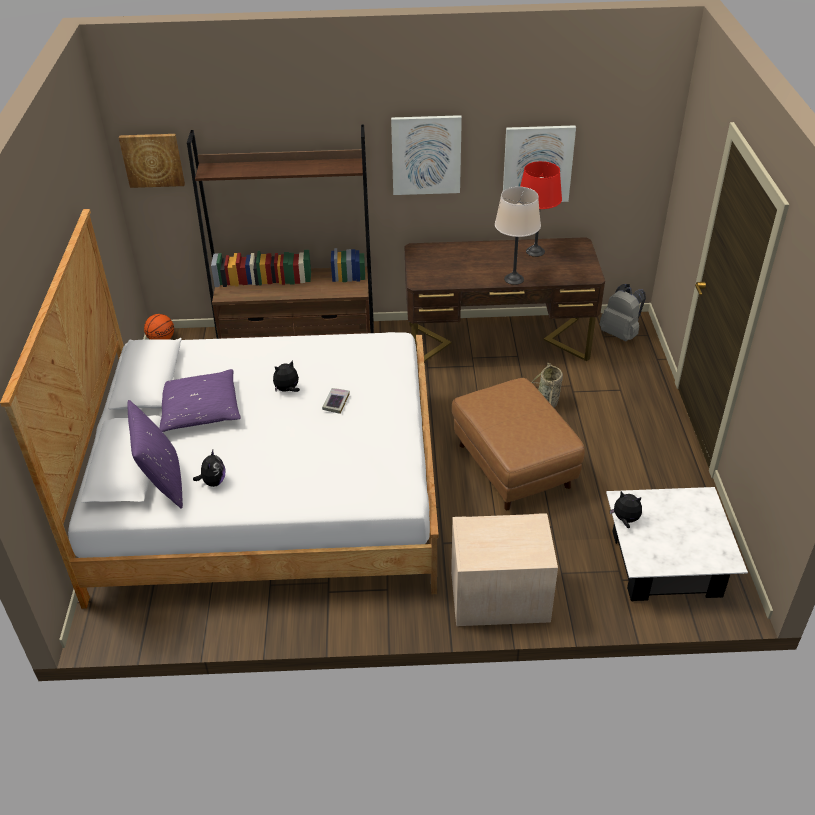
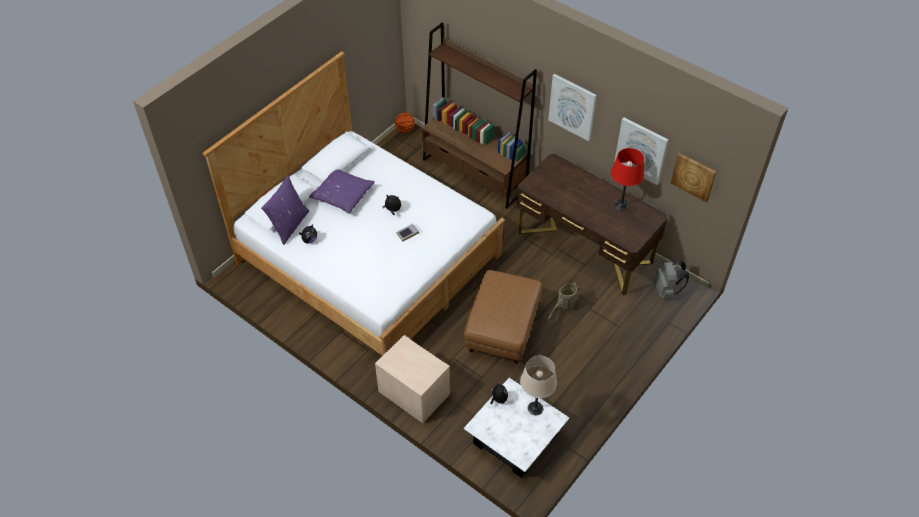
camera: 40 degrees right, 10 degrees up
(152, 160) = (421, 27): picture -> picture (694, 176)
(514, 279) = (584, 217): beige table lamp -> beige table lamp (535, 408)

